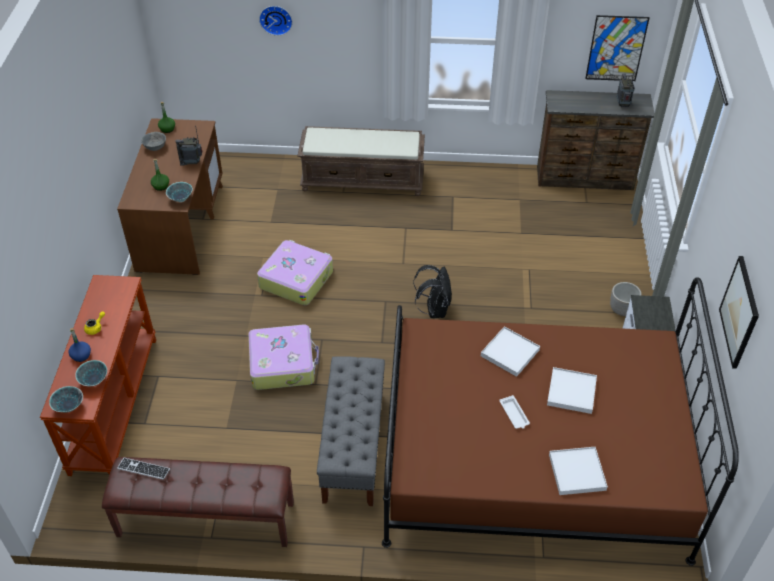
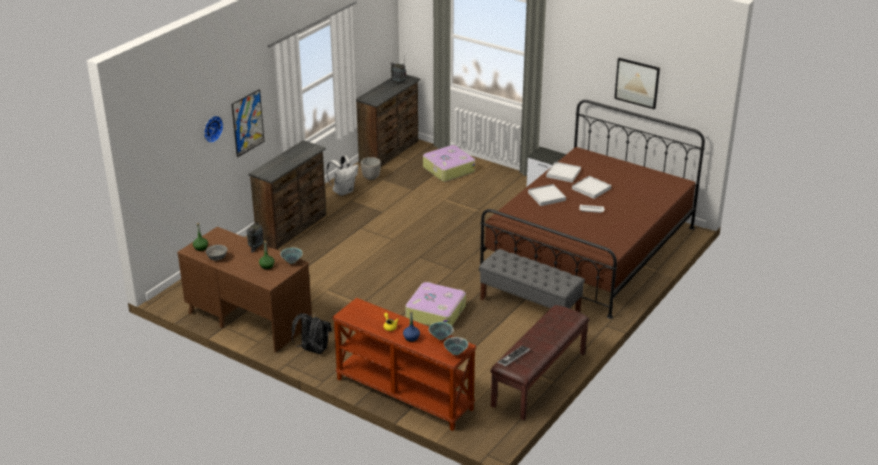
camera: 60 degrees left, 15 degrees down
(296, 279) = (361, 284): suitcase -> suitcase (448, 169)
(363, 180) = (293, 228): brown bench -> brown dresser
(434, 309) = (446, 242): black backpack -> black backpack (313, 350)
(467, 182) = (343, 191): none -> white backpack
(577, 472) = (645, 206): white tray -> white tray (563, 173)
(616, 48) = (379, 49): picture -> picture (247, 123)
(622, 310) = (510, 182): planter -> planter (371, 177)

